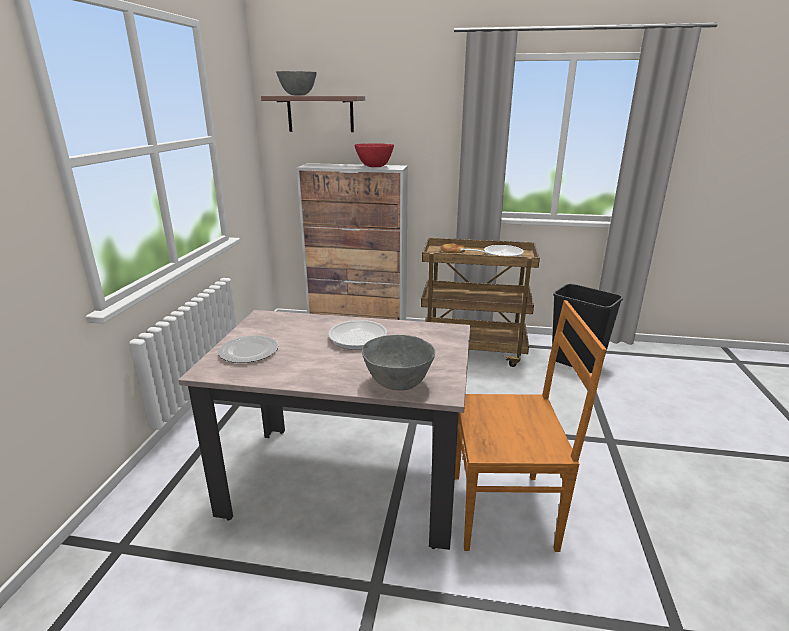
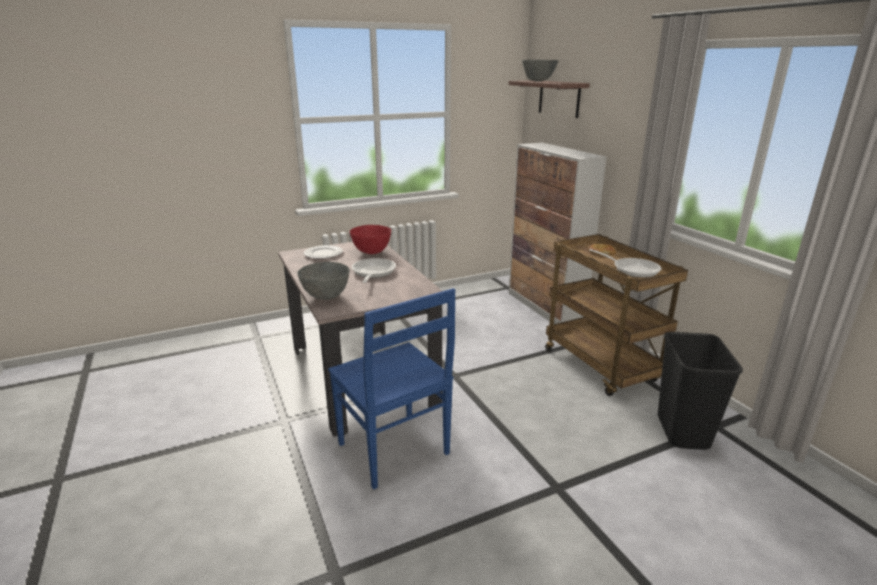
camera: 55 degrees right, 0 degrees up
(374, 167) = (570, 153): red bowl -> red bowl (372, 252)
(506, 511) = (395, 451): brown chair -> blue chair

